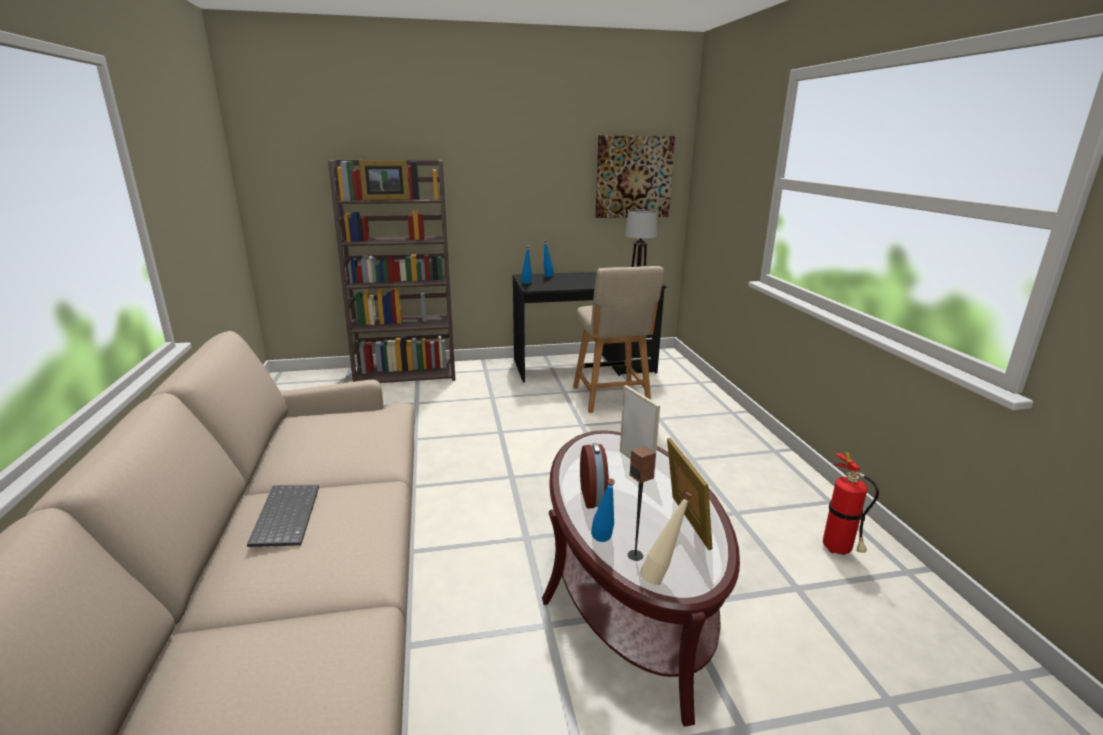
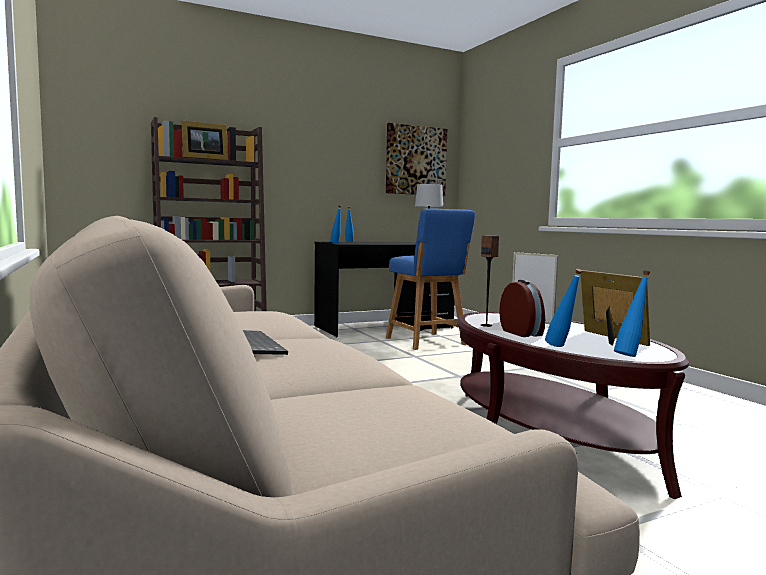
camera: 15 degrees left, 15 degrees down
(612, 398) = (427, 342): beige chair -> blue chair
(635, 555) = (595, 350): speaker -> speaker (486, 325)
(661, 577) = (630, 355): beige bottle -> blue bottle
(839, 551) = (692, 402): fire extinguisher -> none

